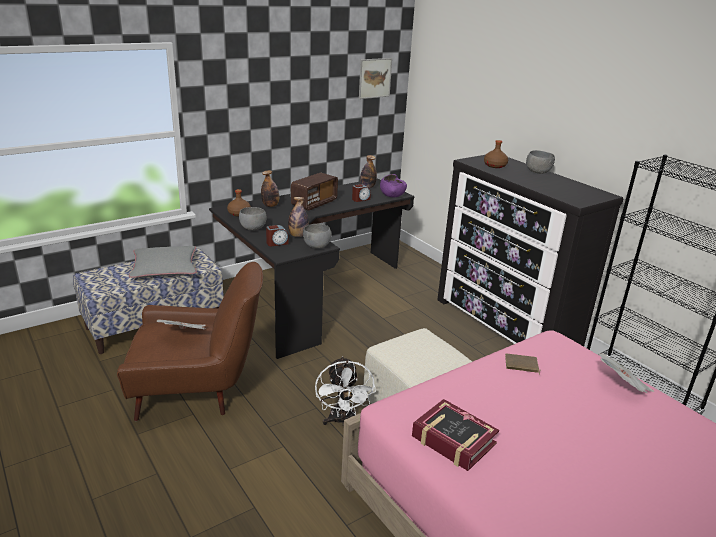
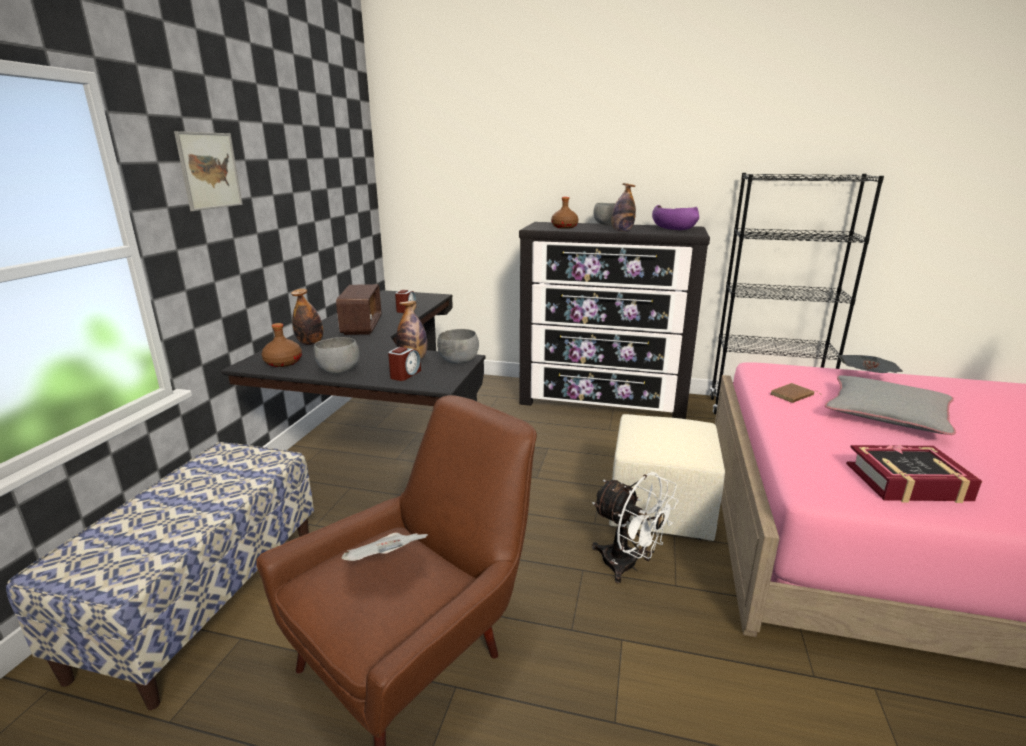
camera: 40 degrees left, 5 degrees down
(164, 268) = (205, 489): grey pillow -> grey pillow (886, 413)
(367, 187) = (388, 298): bottle -> bottle (622, 231)
(375, 78) = (349, 162): picture -> picture (209, 171)
(392, 194) = (428, 298): purple bowl -> purple bowl (673, 228)

